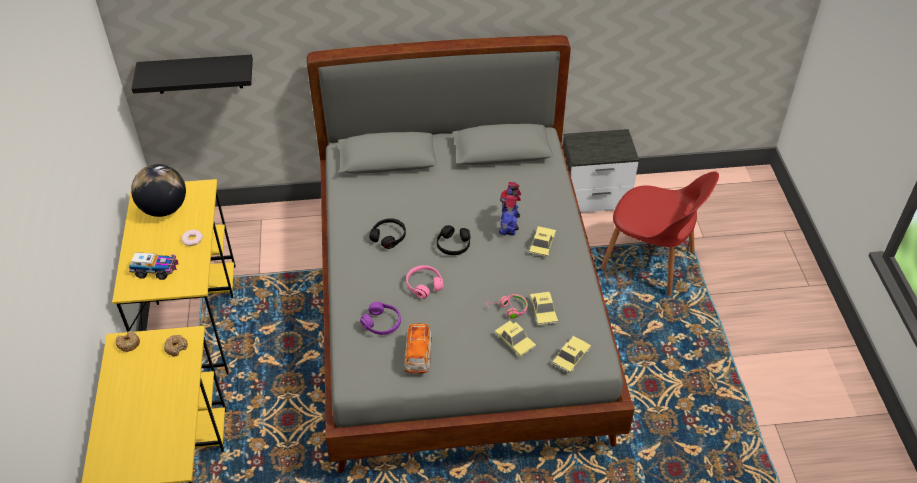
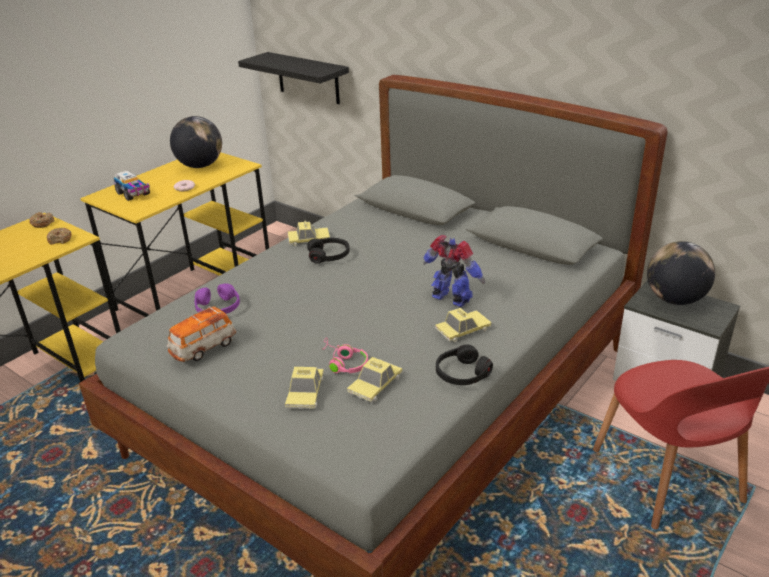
camera: 45 degrees right, 15 degrees down
(424, 285) = (298, 301): pink headphones -> none
(453, 245) = (373, 287): black headphones -> black headphones (462, 373)
(509, 225) = (451, 299): toy robot -> toy robot turned 75 degrees clockwise
(571, 357) = (338, 444): toy car -> toy car (309, 239)
(593, 144) = (675, 300): none -> globe

